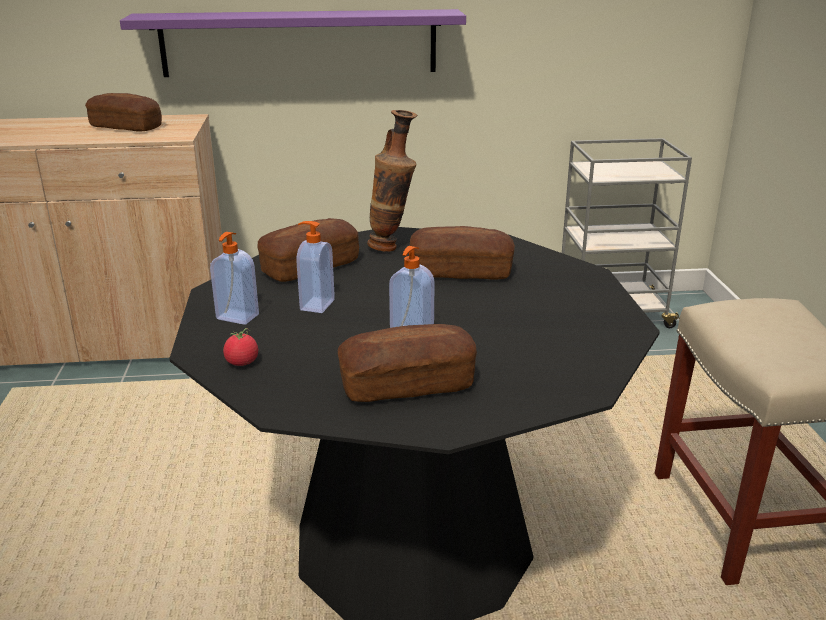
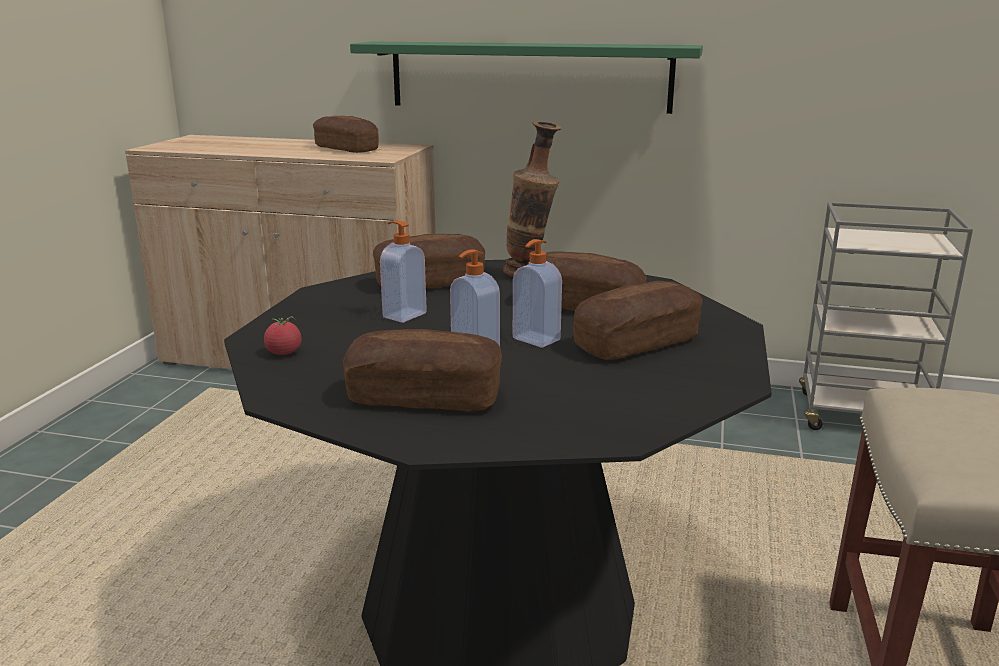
camera: 20 degrees right, 5 degrees down
(237, 317) = (317, 315): soap dispenser -> soap dispenser (535, 340)
(299, 43) = (528, 76): purple shelf -> green shelf
(531, 303) = (636, 343): none -> bread

